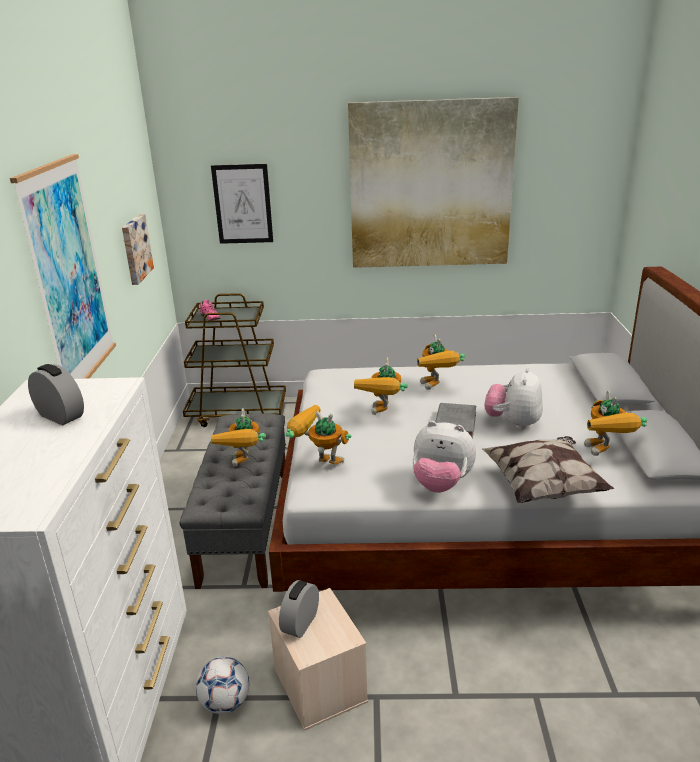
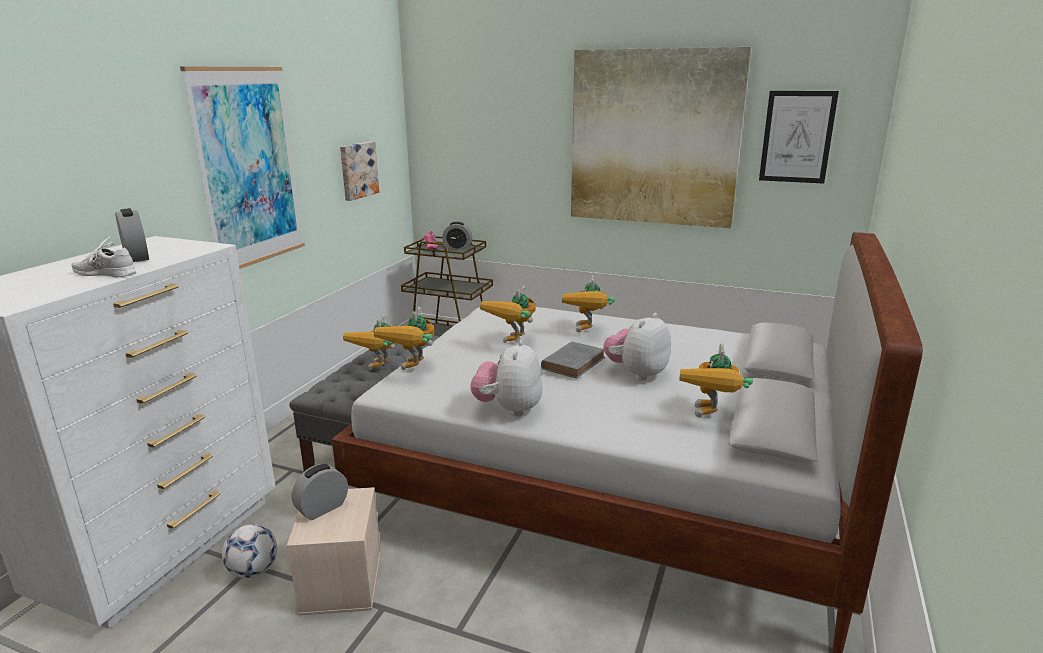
camera: 20 degrees right, 5 degrees down
(61, 446) = (105, 273): none -> white shoe
(236, 313) = (457, 248): none -> alarm clock
(243, 204) = (476, 145): picture -> picture (797, 137)
(318, 464) = (413, 371): toy robot -> toy robot turned 120 degrees counterclockwise
(441, 484) = (509, 409): plush toy -> plush toy turned 60 degrees clockwise
(543, 486) = (611, 432): pillow -> none

